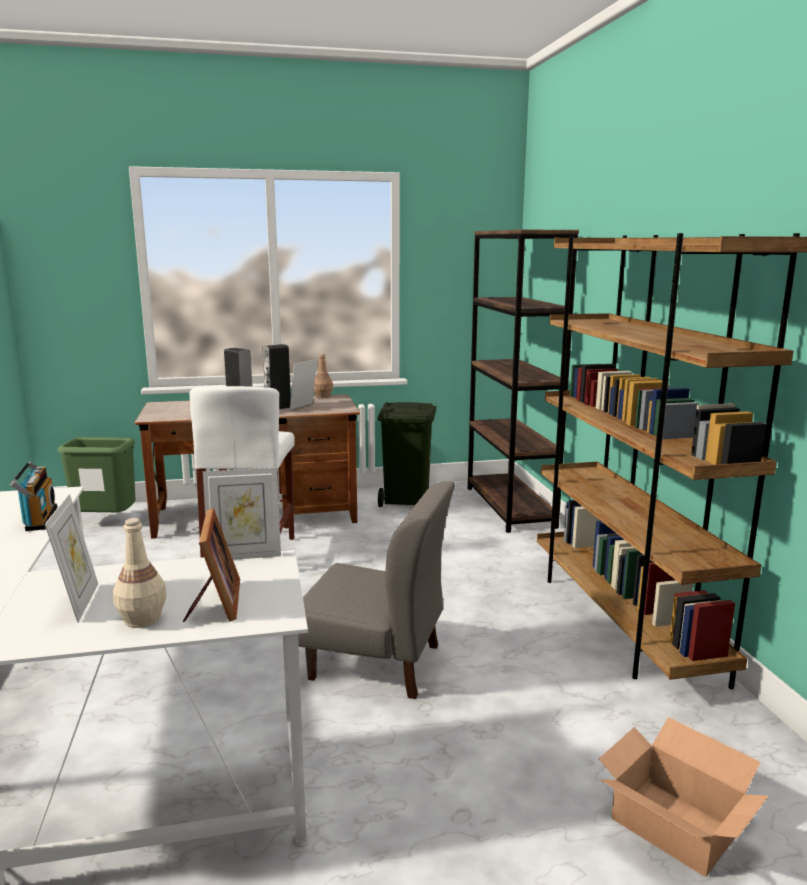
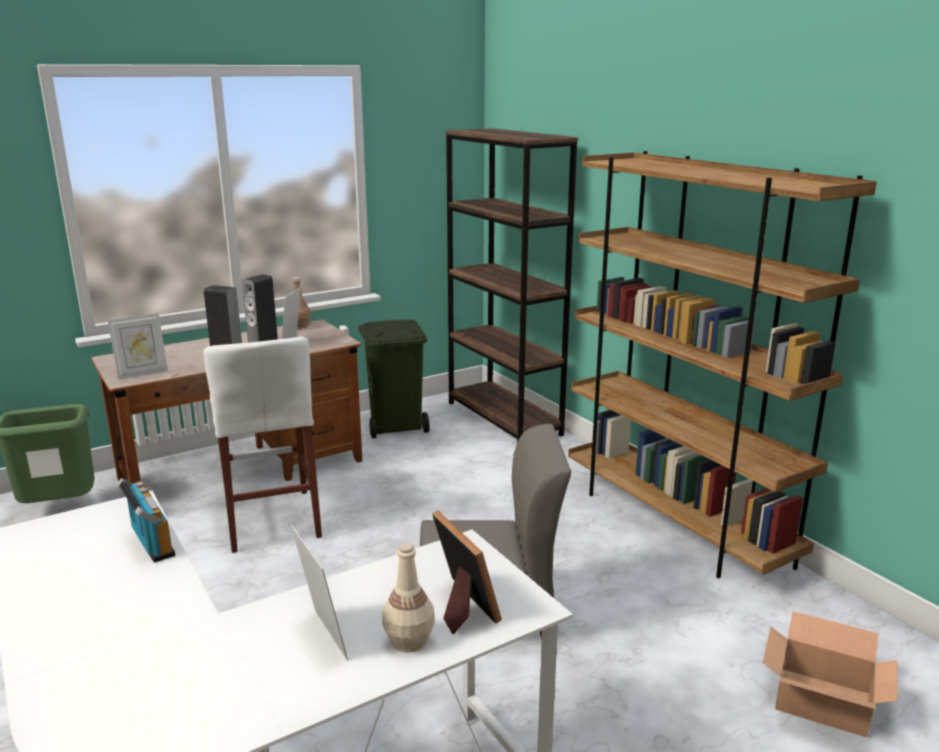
camera: 20 degrees left, 5 degrees up
(245, 555) = (431, 546): picture frame -> picture frame (142, 374)

